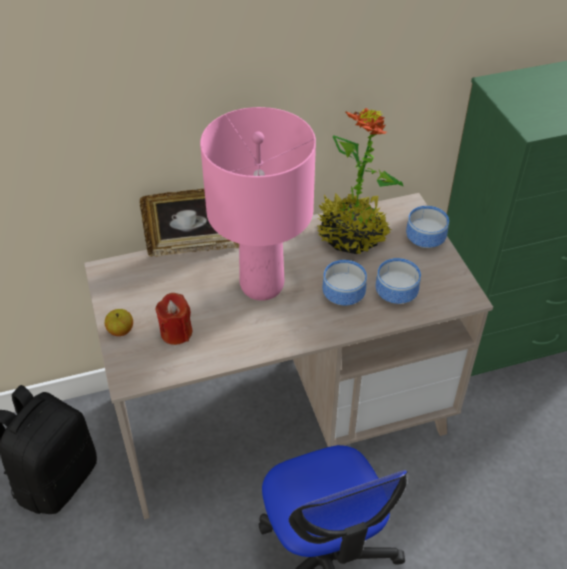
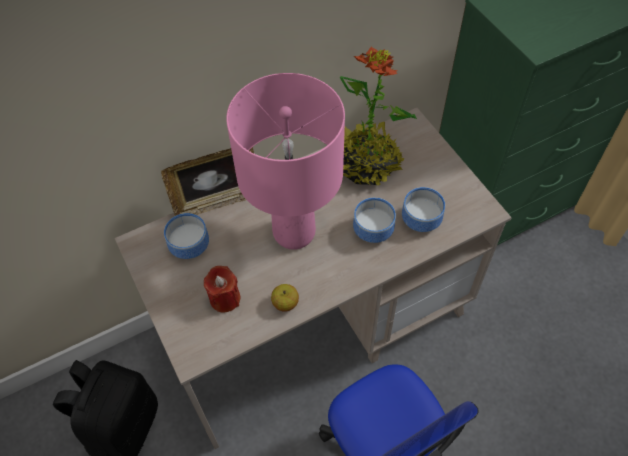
camera: 10 degrees left, 10 degrees up
(120, 330) = (170, 306): apple -> apple (285, 303)
(424, 238) = (433, 156): bowl -> bowl (189, 244)

